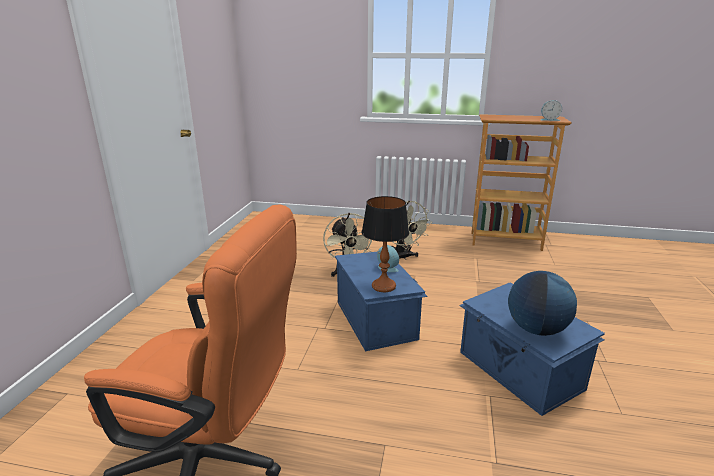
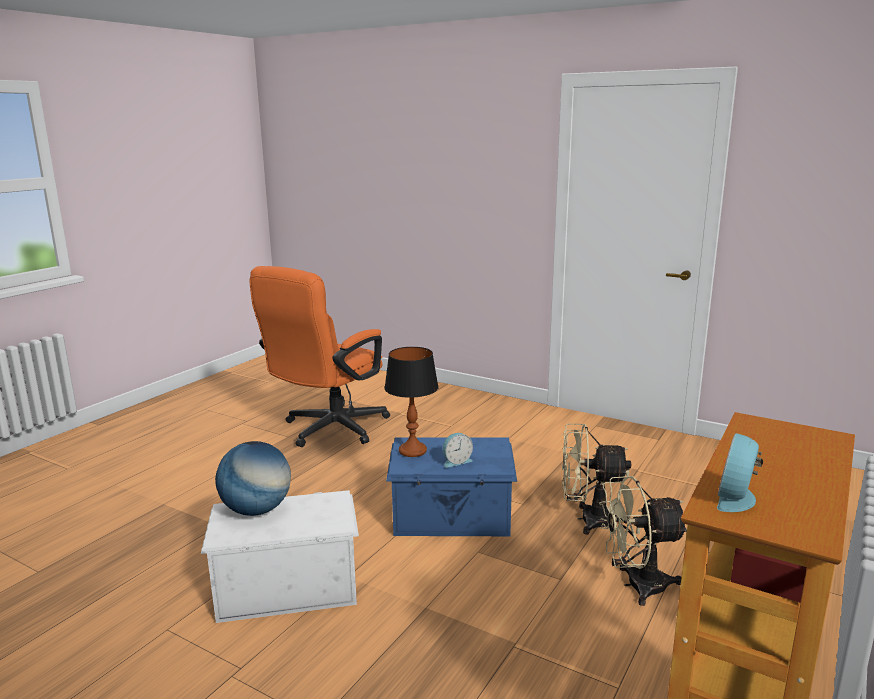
camera: 110 degrees right, 5 degrees down
(519, 371) = (286, 586): blue storage box -> white storage box

